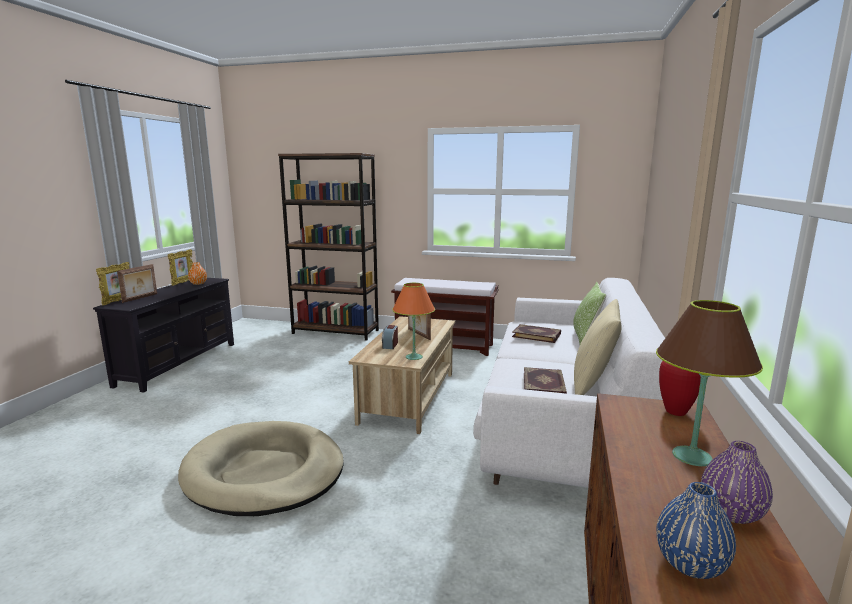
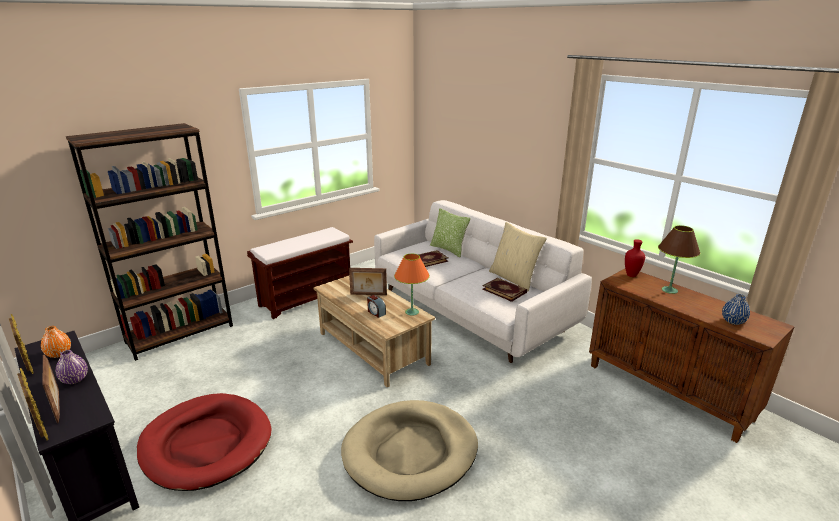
camera: 55 degrees left, 10 degrees up
(219, 386) = (206, 444): none -> red dog bed
(731, 513) = (708, 302): purple vase -> purple vase (75, 379)

